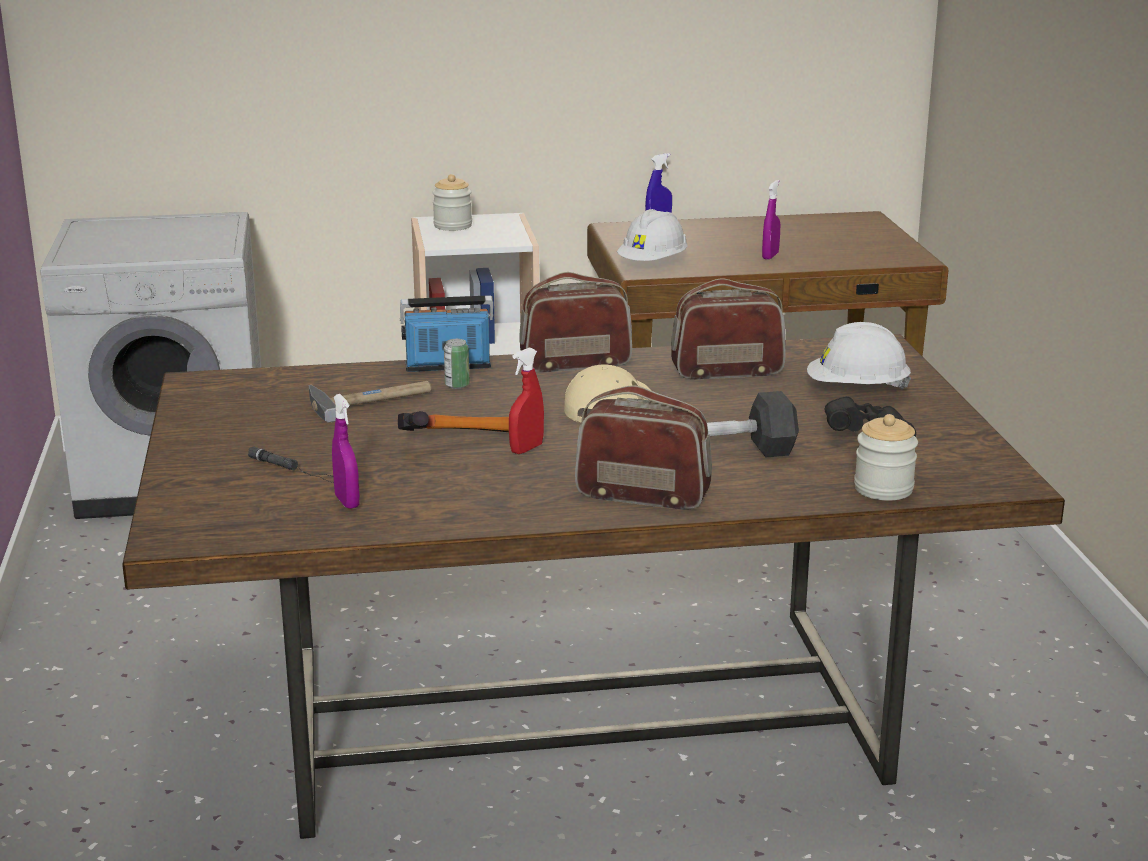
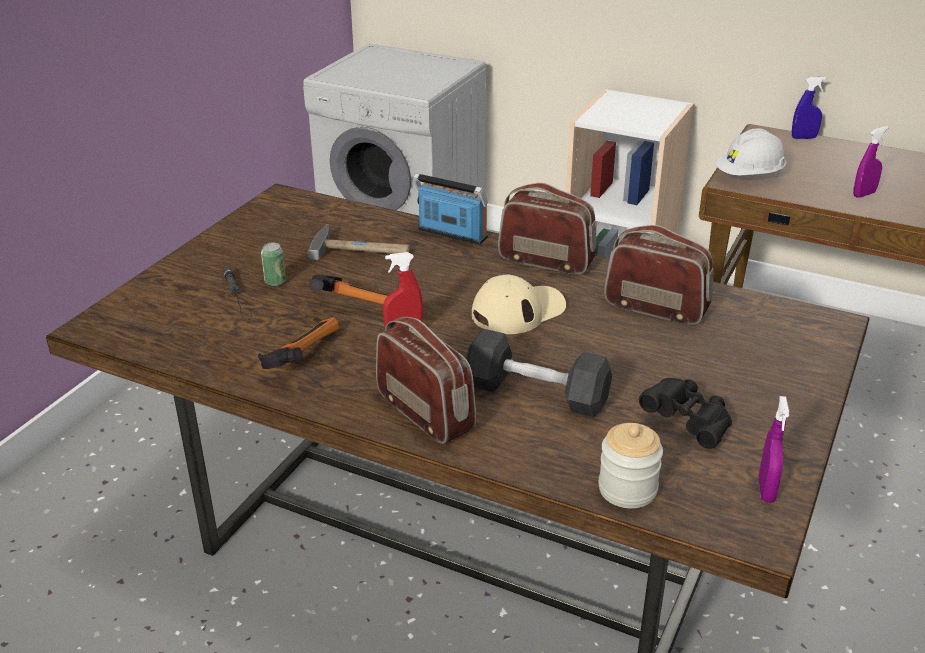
camera: 35 degrees right, 10 degrees up
(347, 502) = (228, 336): purple spray bottle -> purple spray bottle (766, 490)
(453, 226) = (623, 104): jar -> none
(454, 496) = (299, 358): none -> hammer
(457, 385) = (435, 254): can -> can (275, 282)
(857, 390) = (744, 367): white hard hat -> none

